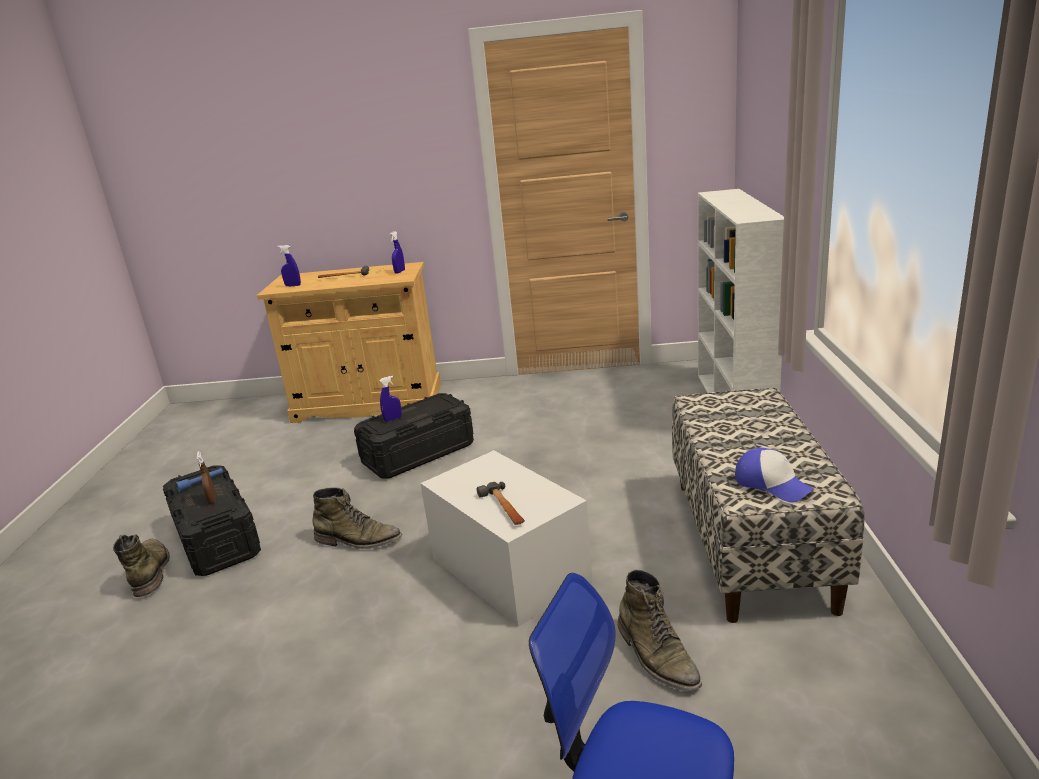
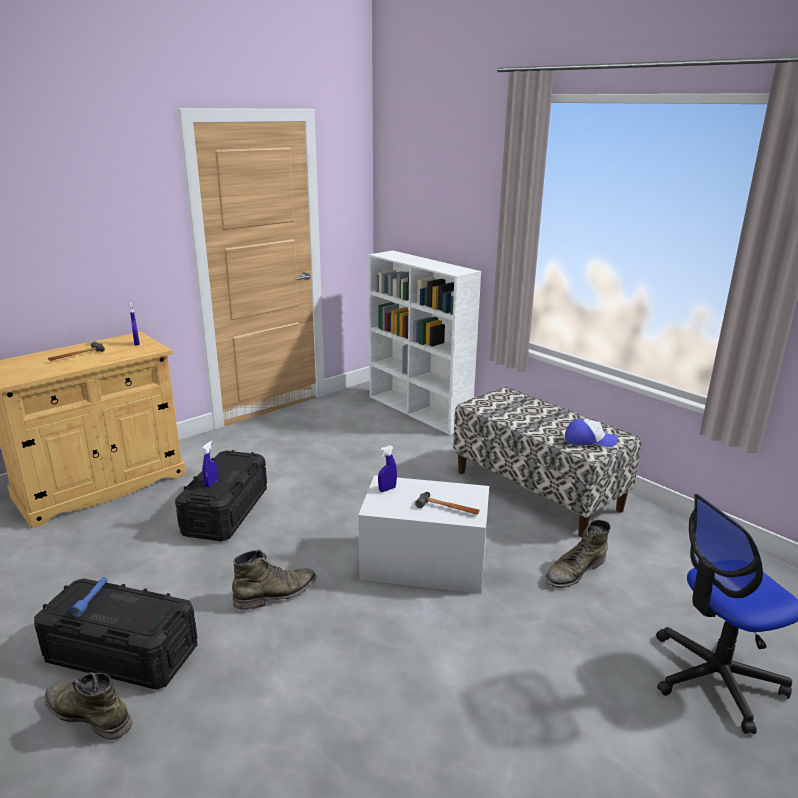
camera: 45 degrees left, 0 degrees up
(212, 500) = (135, 608): brown spray bottle -> none
(293, 285) = (27, 373): blue spray bottle -> blue spray bottle (387, 489)
(657, 656) = (574, 571): green boot -> green boot turned 120 degrees clockwise

